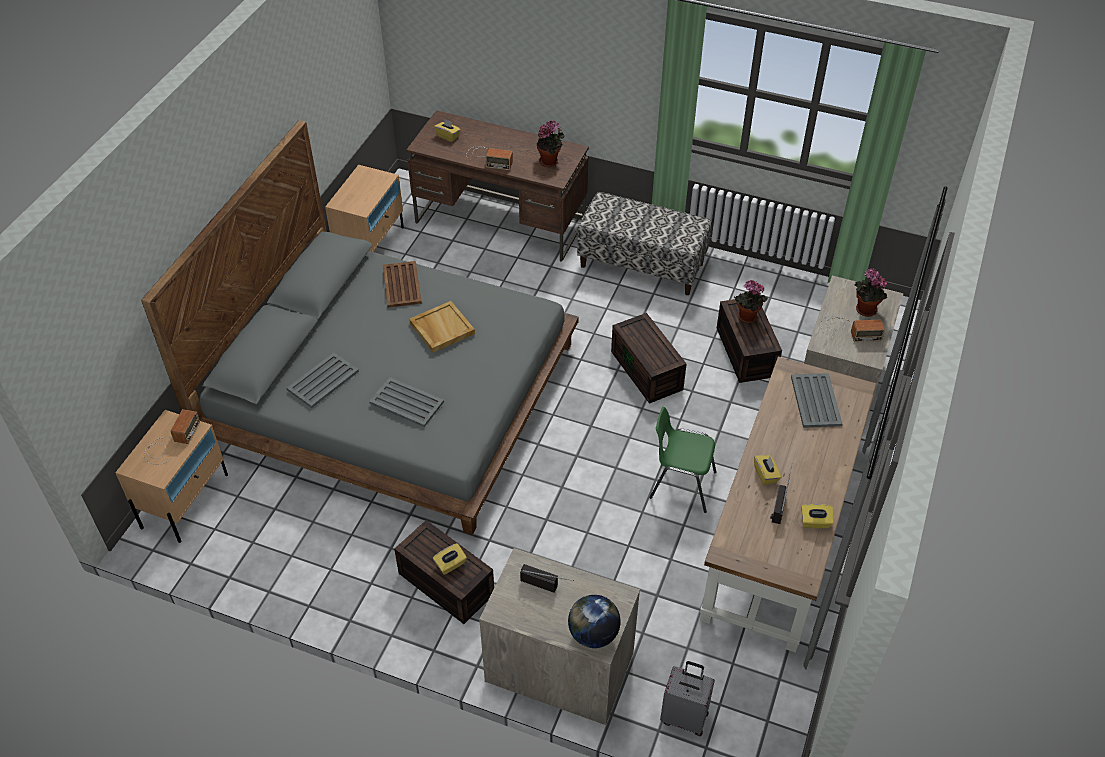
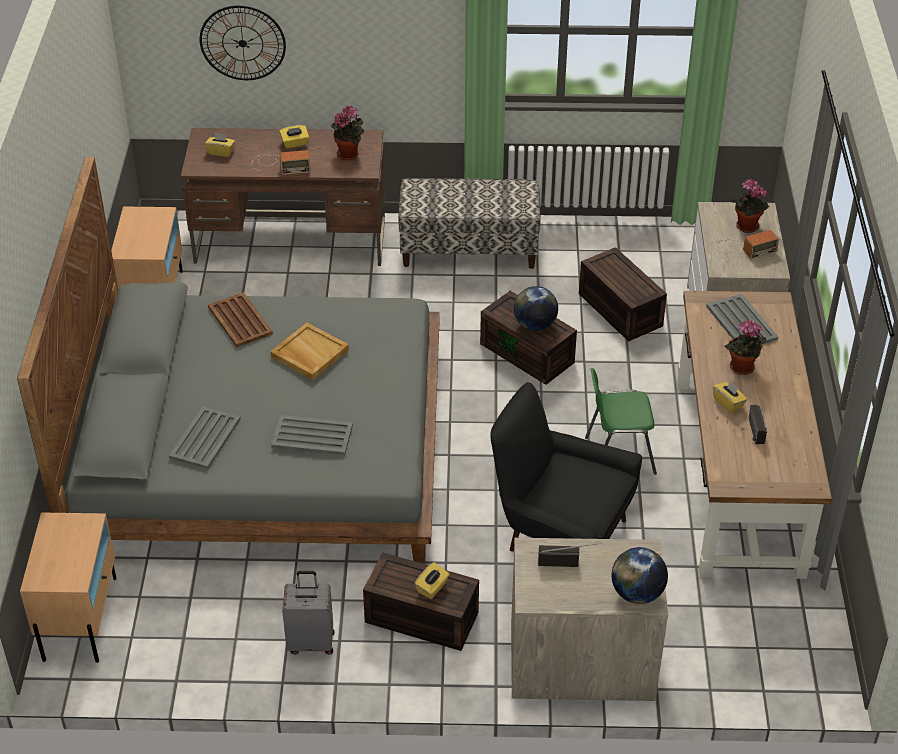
camera: 20 degrees left, 5 degrees down
(170, 442) = (68, 544): radio -> none
(480, 47) = (242, 43): none -> wall clock
(598, 541) = (560, 532): none -> black armchair
(652, 349) = (535, 325): none -> globe
(684, 717) = (729, 669): grey suitcase -> grey suitcase (311, 642)
(746, 318) = (616, 271): potted plant -> potted plant (741, 369)
(815, 522) = (796, 433): yellow tissue box -> yellow tissue box (295, 143)

